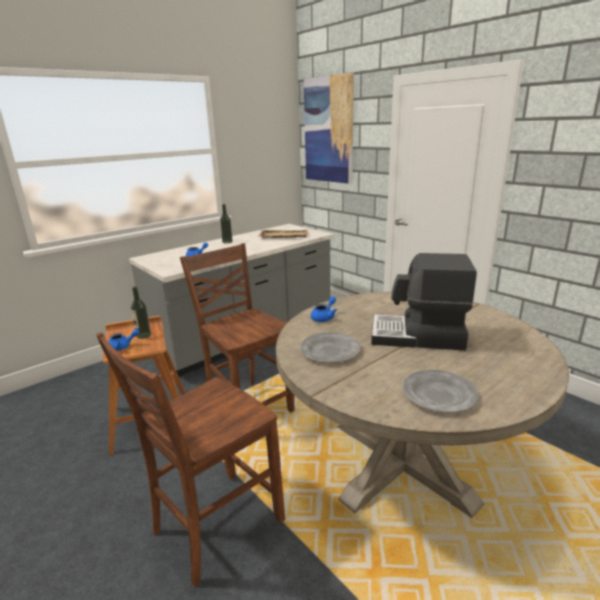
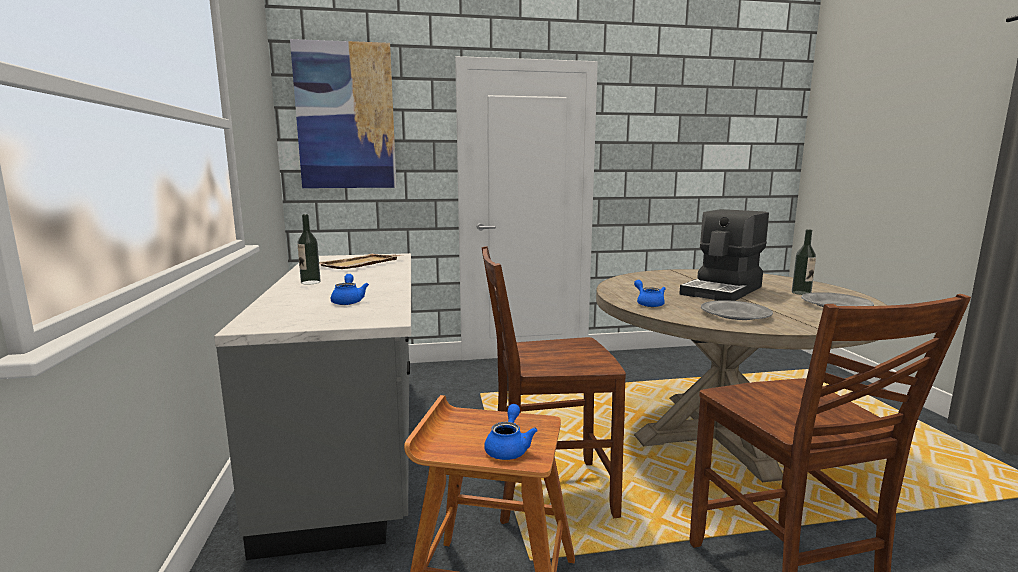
camera: 60 degrees left, 10 degrees down
(143, 335) = (482, 425): bottle -> bottle (801, 293)

